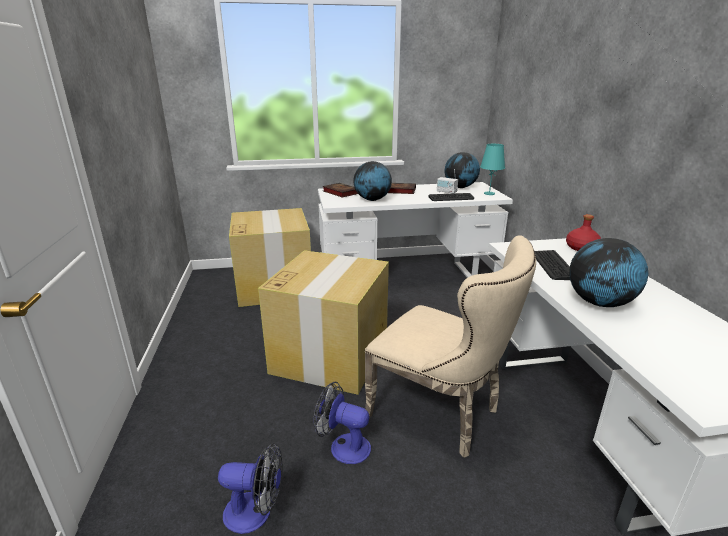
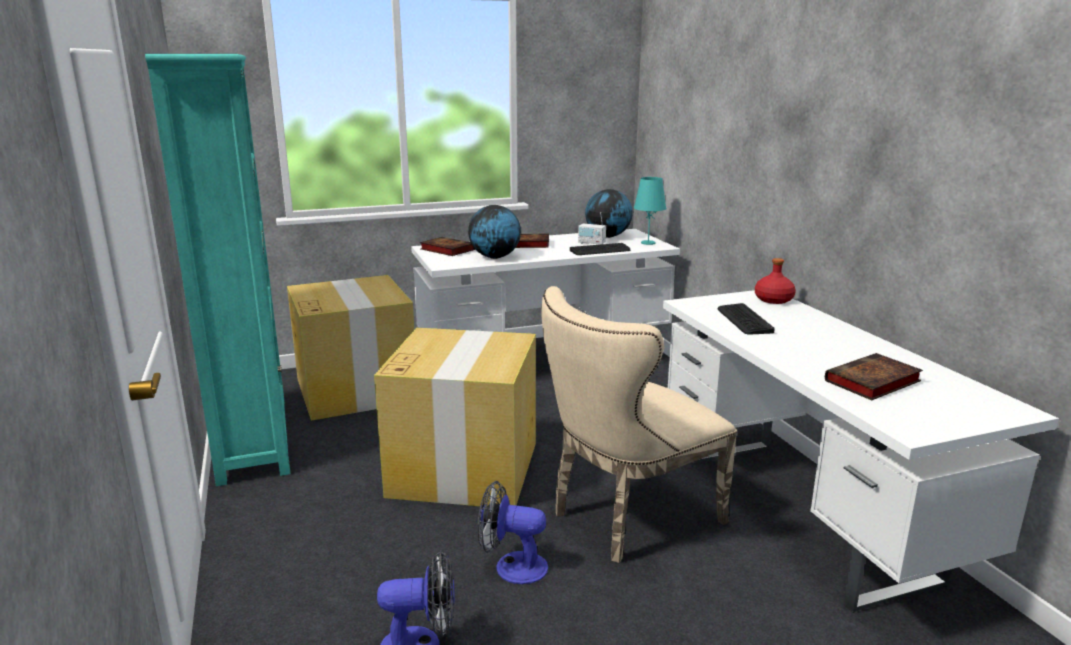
camera: 10 degrees left, 5 degrees down
(197, 317) = (254, 438): none -> turquoise bookcase
(442, 413) = (627, 518): beige chair -> beige chair turned 120 degrees clockwise
(599, 303) = (801, 354): globe -> none
(664, 340) = (871, 382): none -> book

